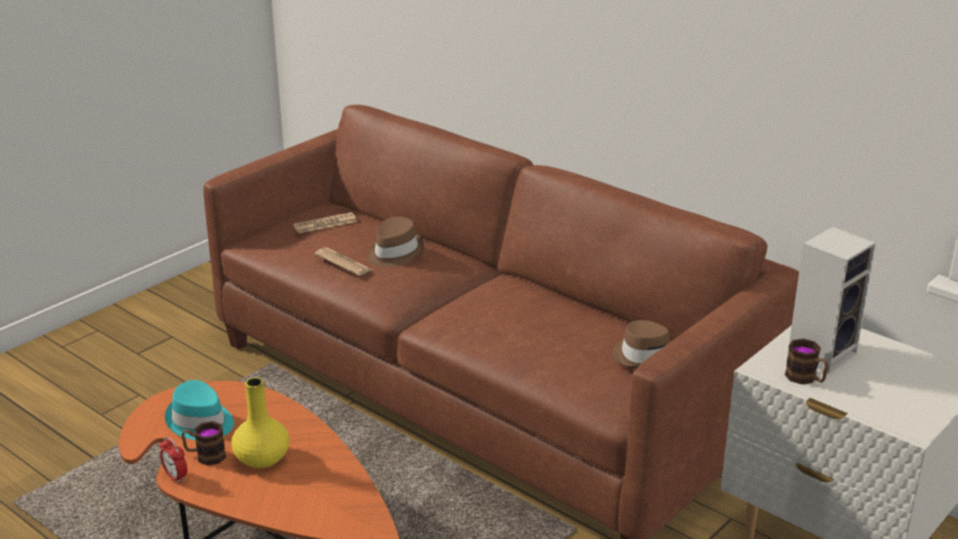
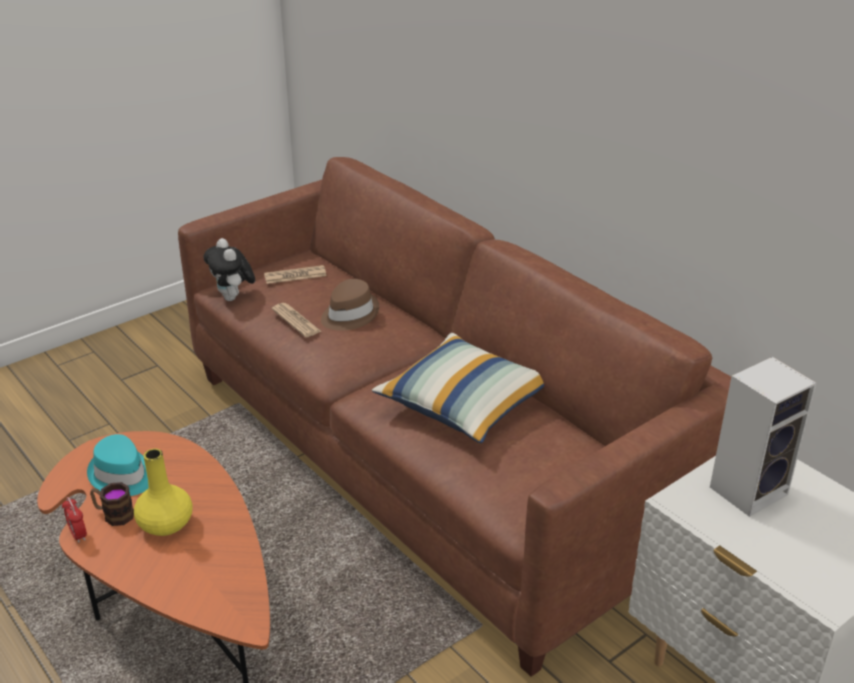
camera: 10 degrees right, 5 degrees up
(267, 250) = (233, 298): none -> plush toy
(534, 318) = (465, 404): none -> pillow
(643, 356) = (565, 462): brown hat -> none
(805, 379) = (721, 520): mug -> none

